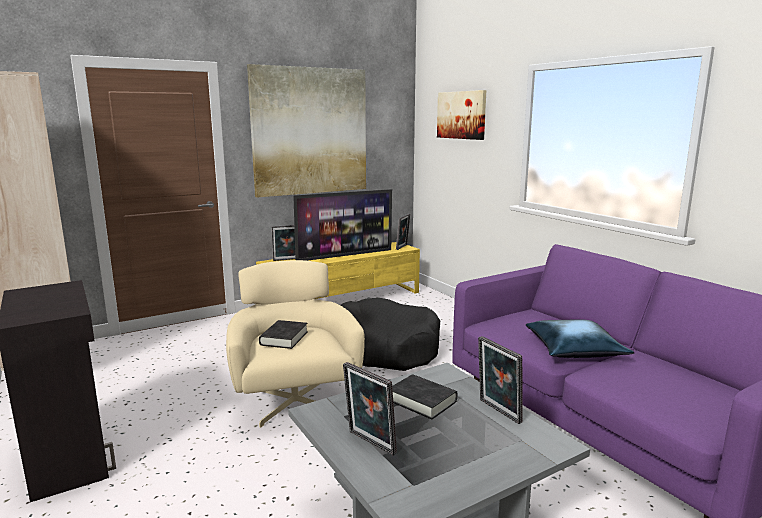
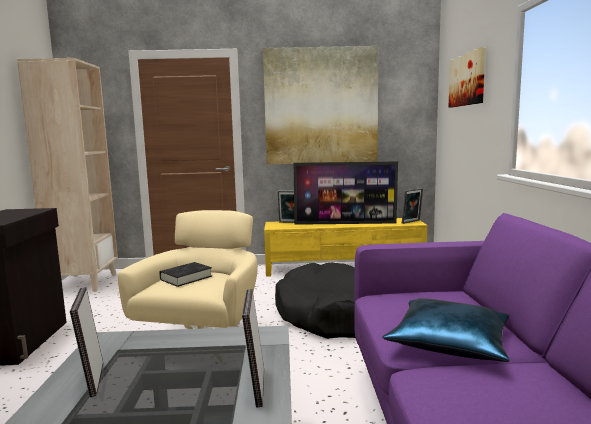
camera: 30 degrees right, 5 degrees down
(422, 401) = (202, 355): black book -> none

